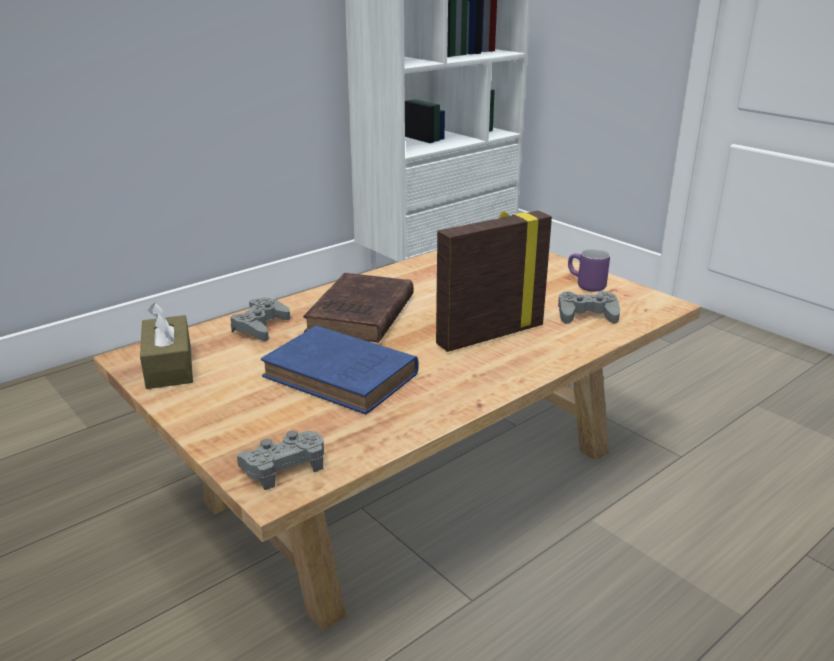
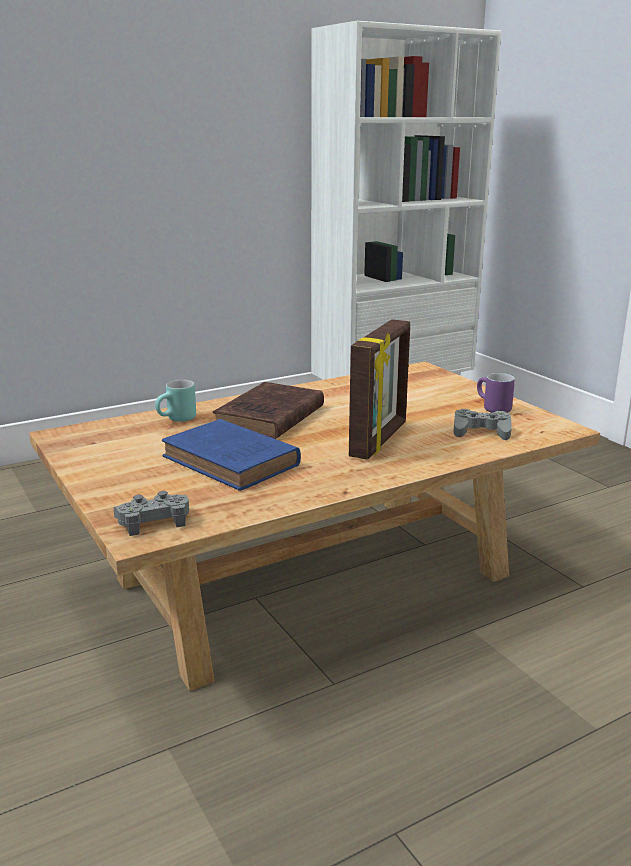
camera: 10 degrees right, 5 degrees down
(169, 366) = (88, 443): brown tissue box -> none
(261, 326) = (177, 420): grey game controller -> turquoise mug
(489, 334) = (380, 440): picture frame -> picture frame turned 135 degrees clockwise

